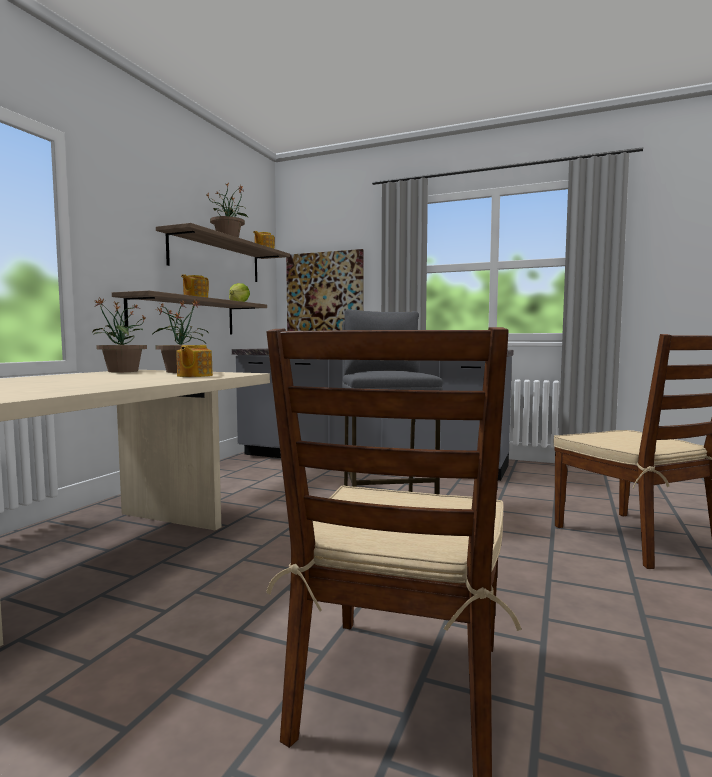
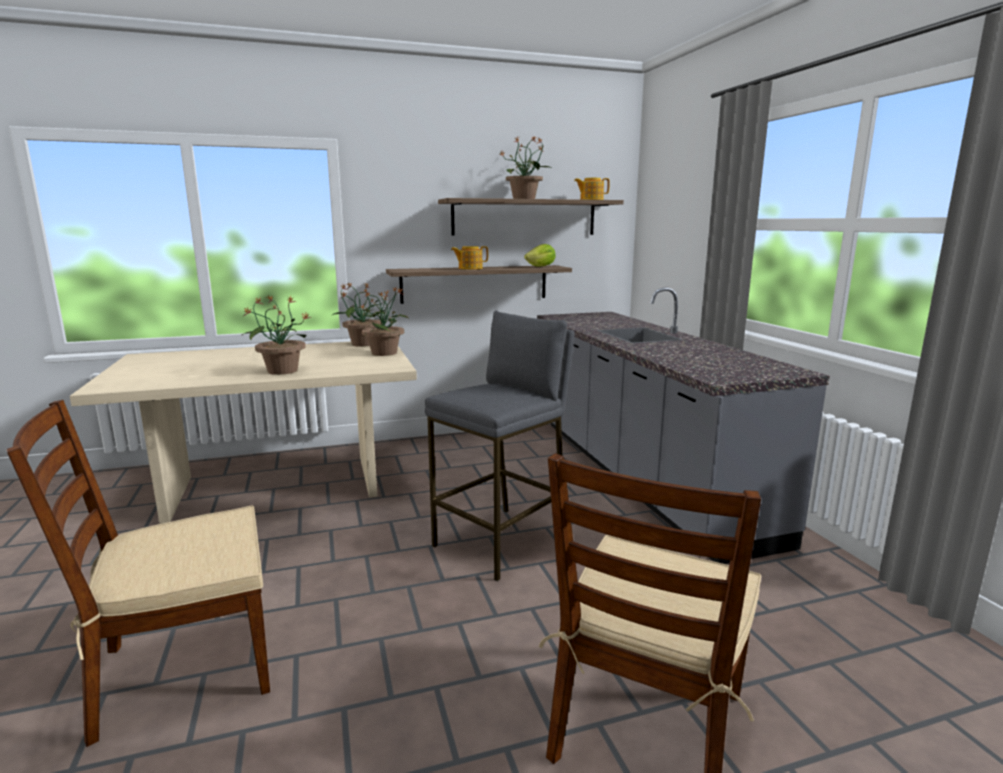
camera: 50 degrees right, 10 degrees up
(139, 381) = (281, 371): none -> potted plant
(194, 376) = (348, 366): teapot -> none
(324, 295) = (668, 251): picture -> none

